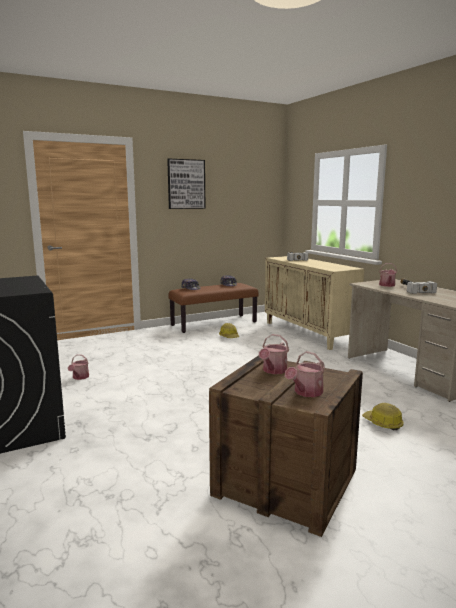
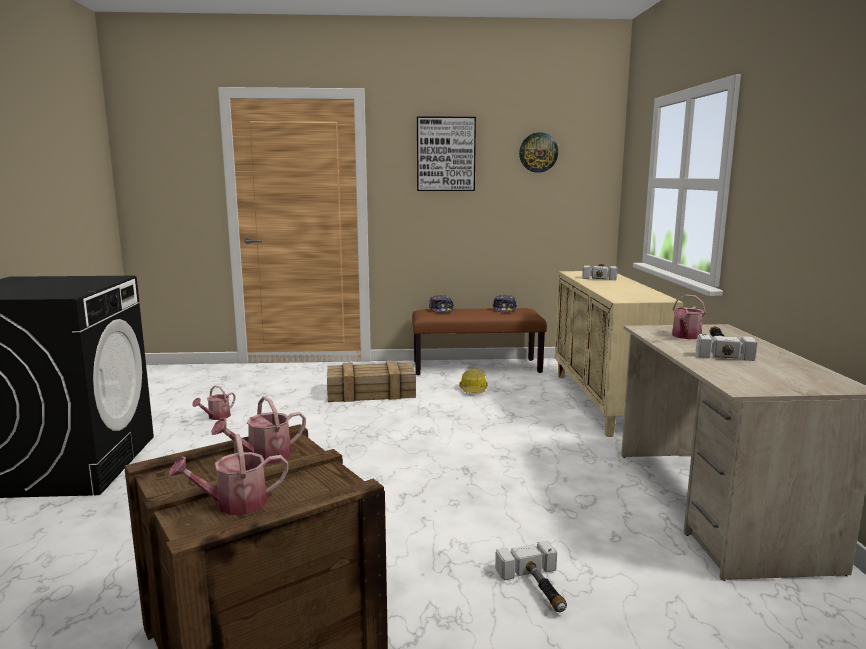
camera: 25 degrees right, 0 degrees up
(168, 347) = (372, 392): none -> crate
(240, 184) = (538, 152): none -> wall clock
(382, 423) = (539, 588): hard hat -> hammer

